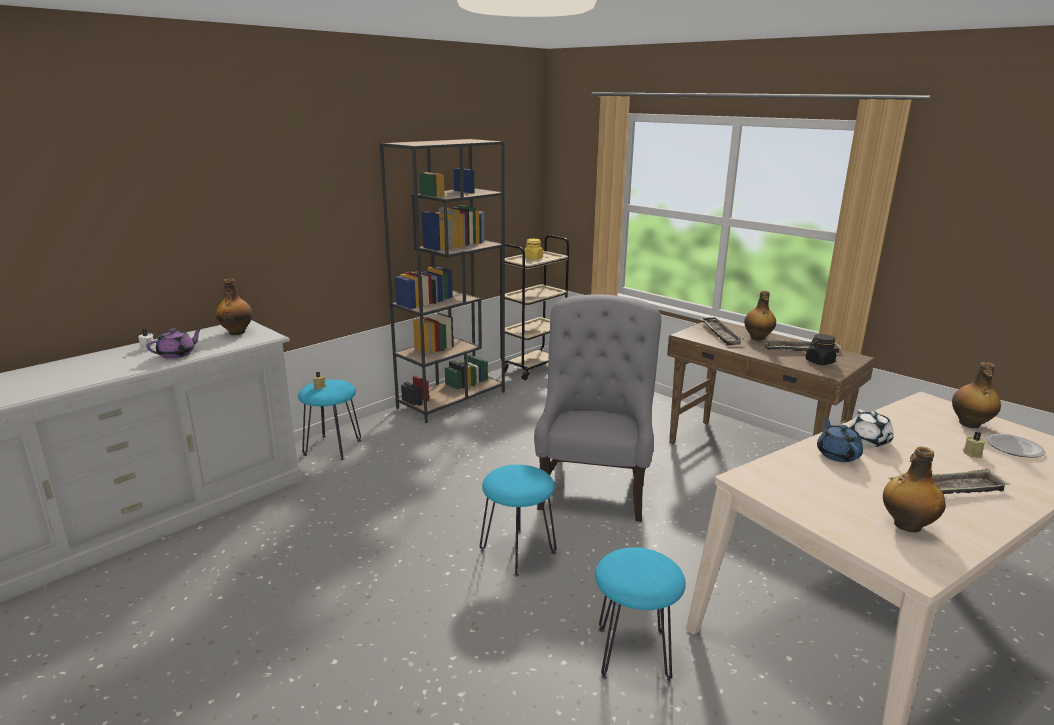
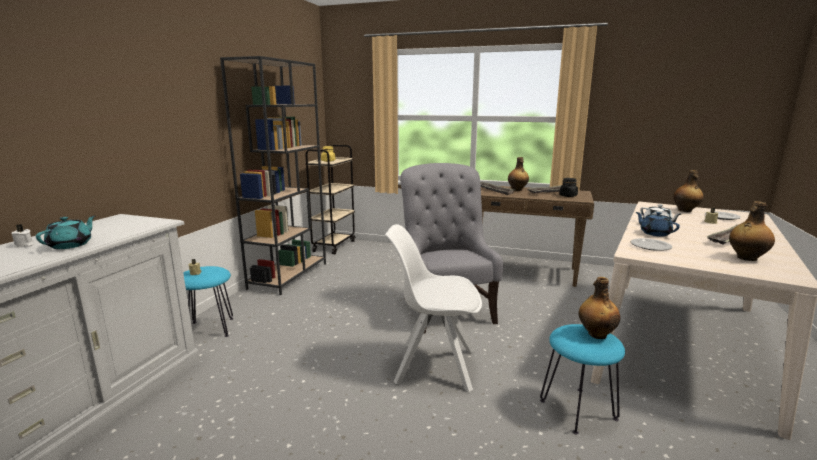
camera: 25 degrees left, 5 degrees down
(177, 354) = (71, 245): purple teapot -> turquoise teapot
(237, 332) = (121, 223): bottle -> bottle (596, 334)
(518, 551) = (434, 365): turquoise stool -> white chair
(793, 473) = (650, 246): none -> plate

